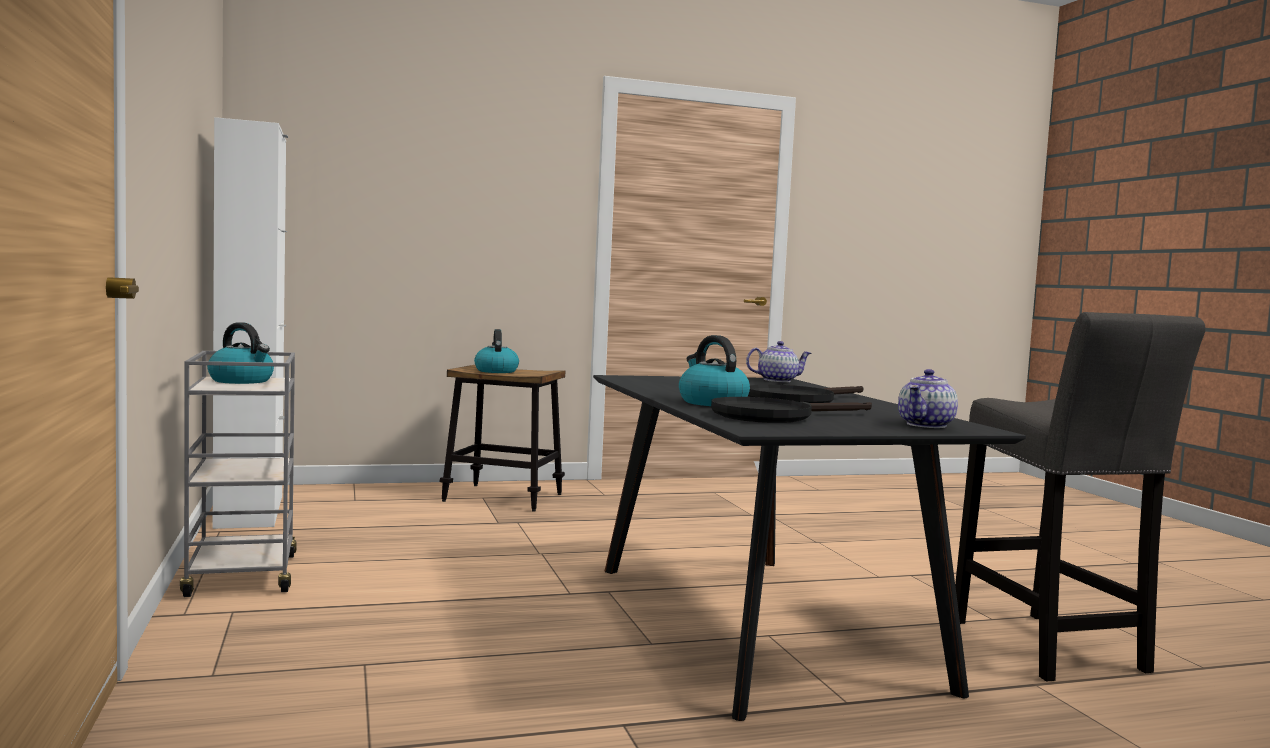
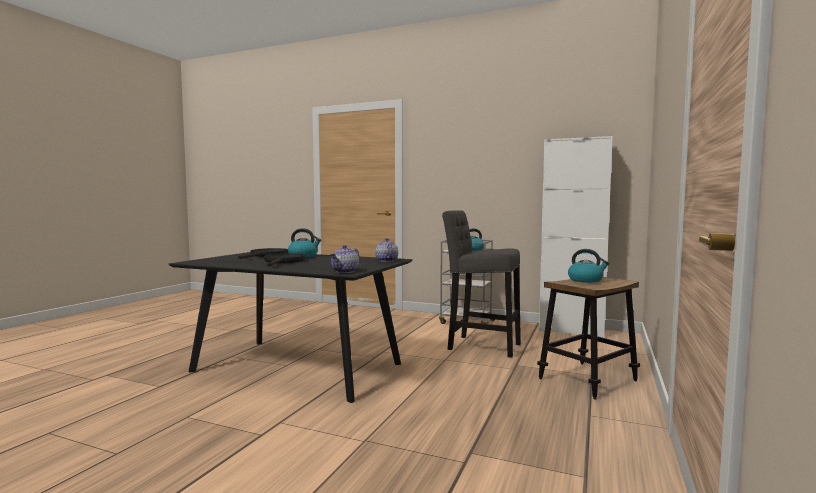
camera: 130 degrees right, 0 degrees up
(926, 425) = (210, 260): teapot -> teapot (386, 260)
(1051, 650) = (149, 408): grey stool -> grey stool (480, 346)

